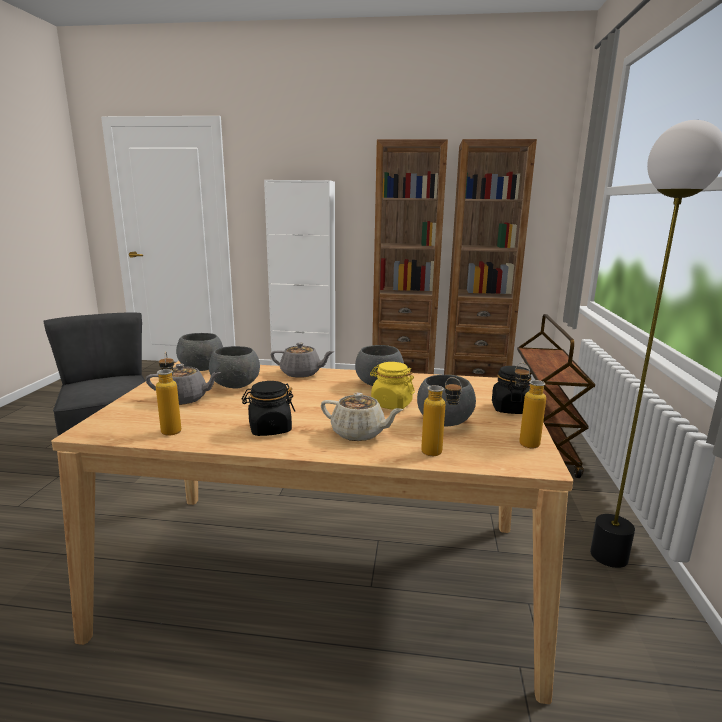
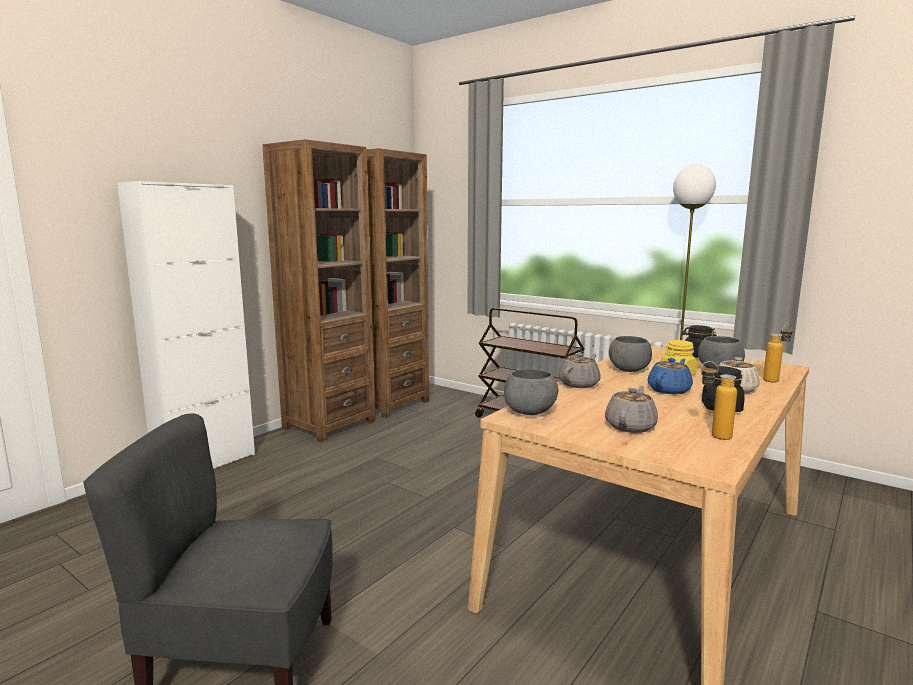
camera: 60 degrees left, 5 degrees down
(235, 386) = (602, 407): grey bowl -> none
(318, 405) = (669, 390): none -> blue teapot
(522, 441) = (754, 363): bottle -> none

